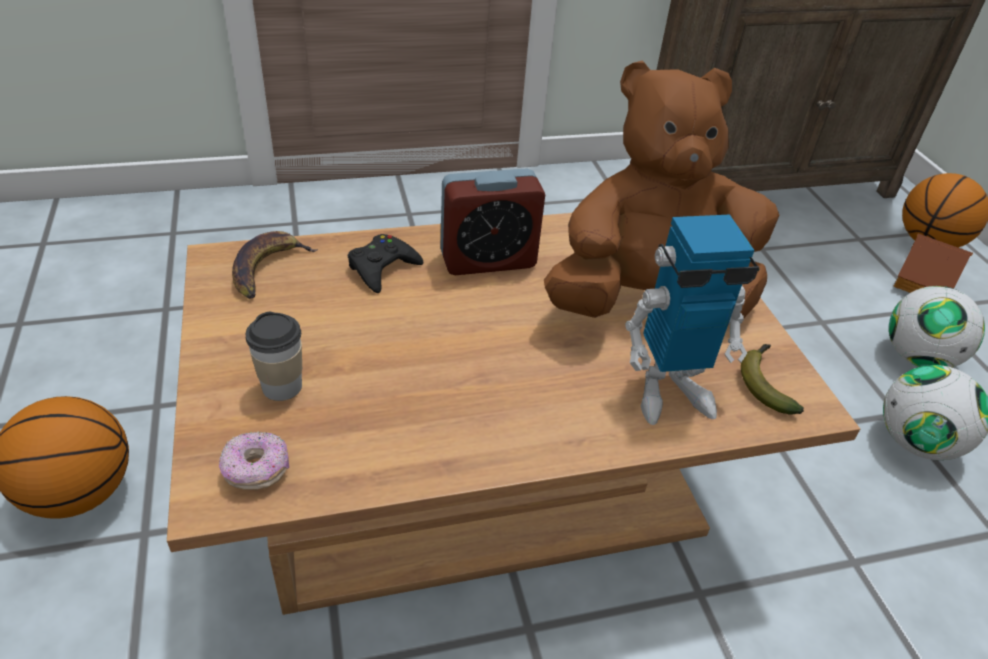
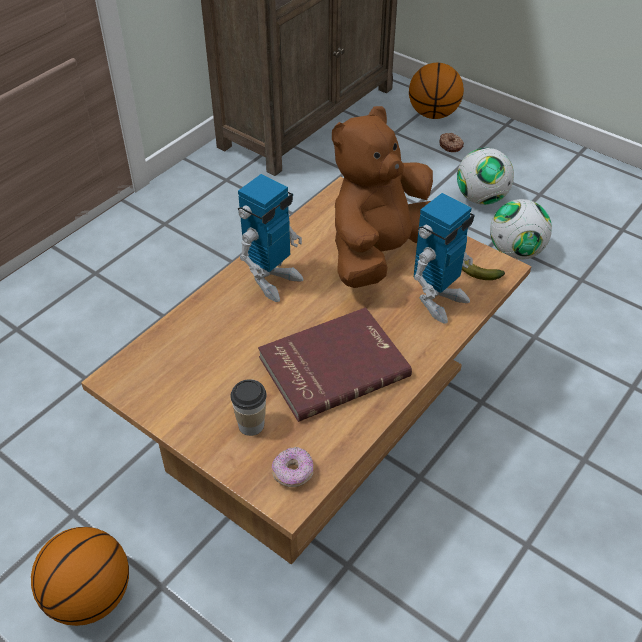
camera: 35 degrees left, 5 degrees up
(268, 268) = (153, 365): banana -> none
(382, 268) = (220, 322): black game controller -> none
(449, 382) = (332, 365): none -> red book
(488, 260) = (273, 280): alarm clock -> toy robot
(924, 283) = (450, 145): toy house -> donut

